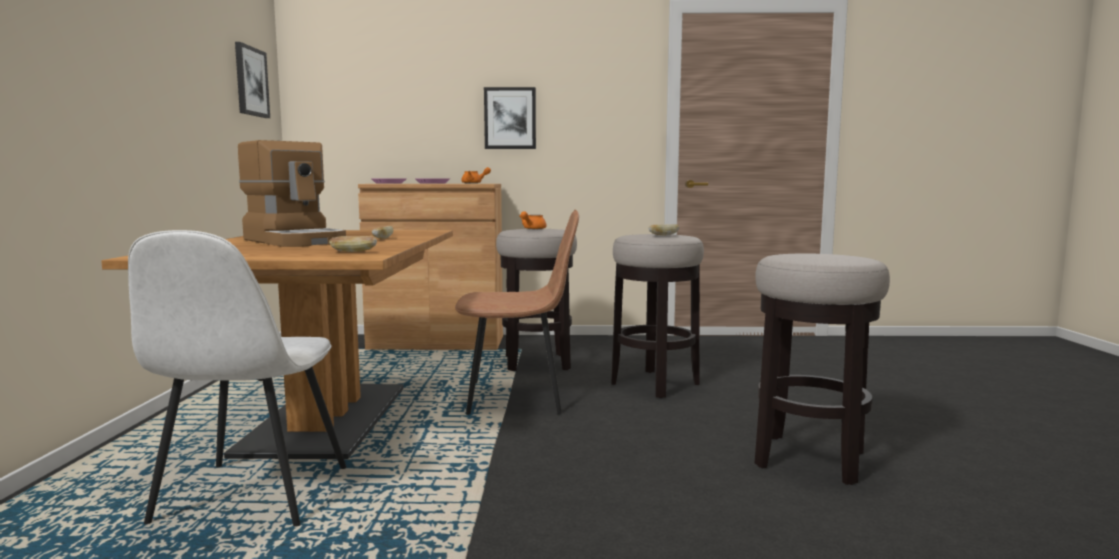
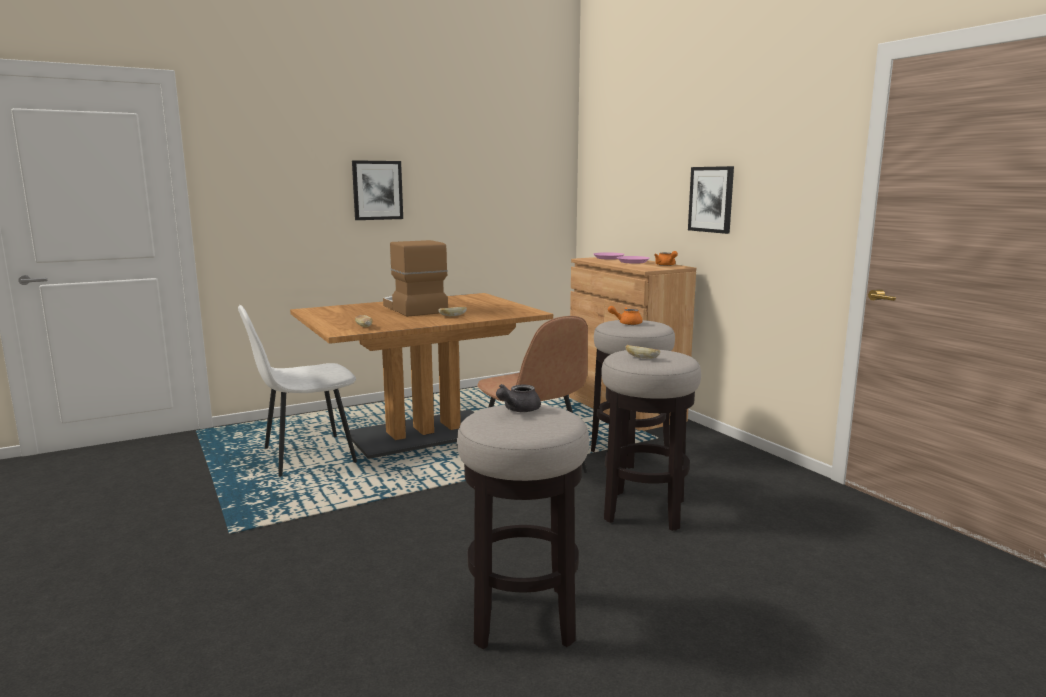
camera: 60 degrees right, 5 degrees up
(251, 81) = (531, 171): picture -> picture (377, 190)
(296, 241) = (413, 309): coffee machine -> coffee machine turned 135 degrees clockwise
(800, 254) = (517, 410): none -> grey teapot

